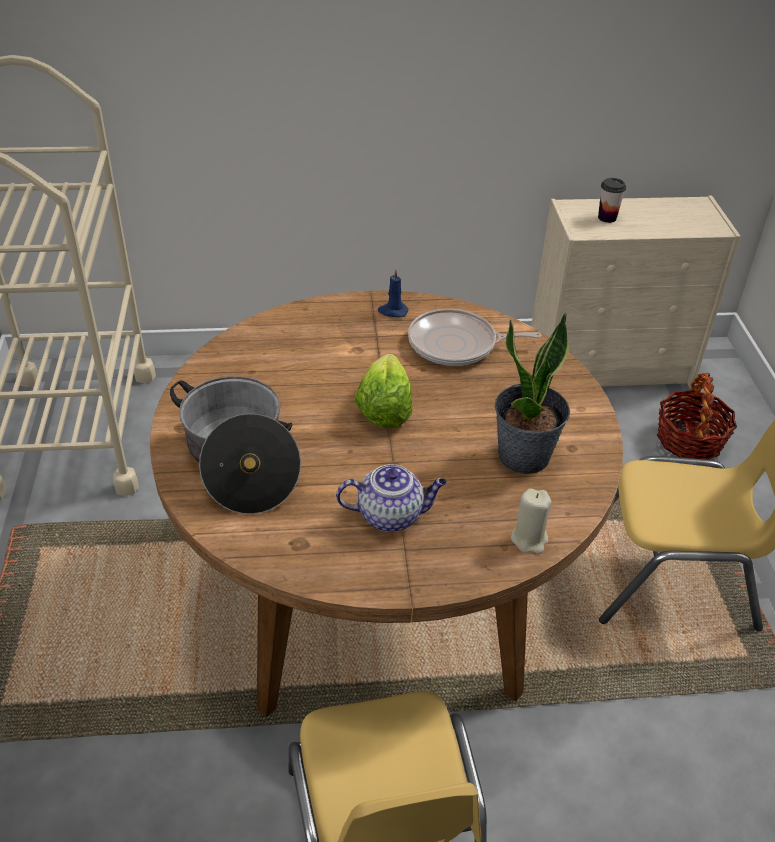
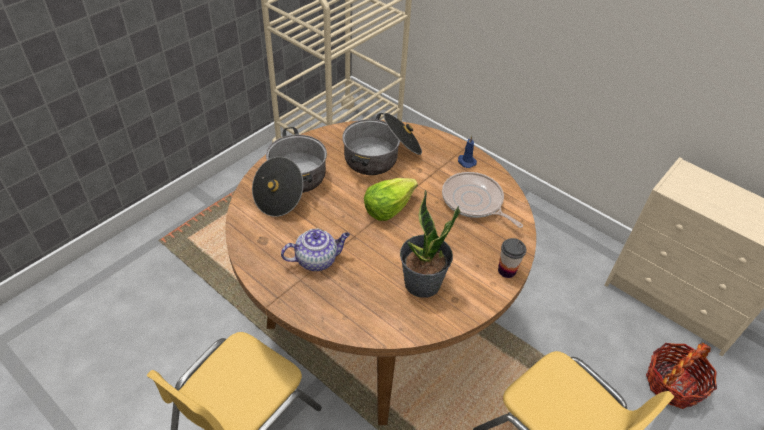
camera: 45 degrees right, 5 degrees up
(297, 361) = (382, 156): none -> cooking pot
(391, 515) = (317, 260): teapot -> teapot turned 60 degrees counterclockwise
(529, 539) = (362, 324): beige candle -> none
(607, 218) = (704, 191): cup -> cup (507, 270)

